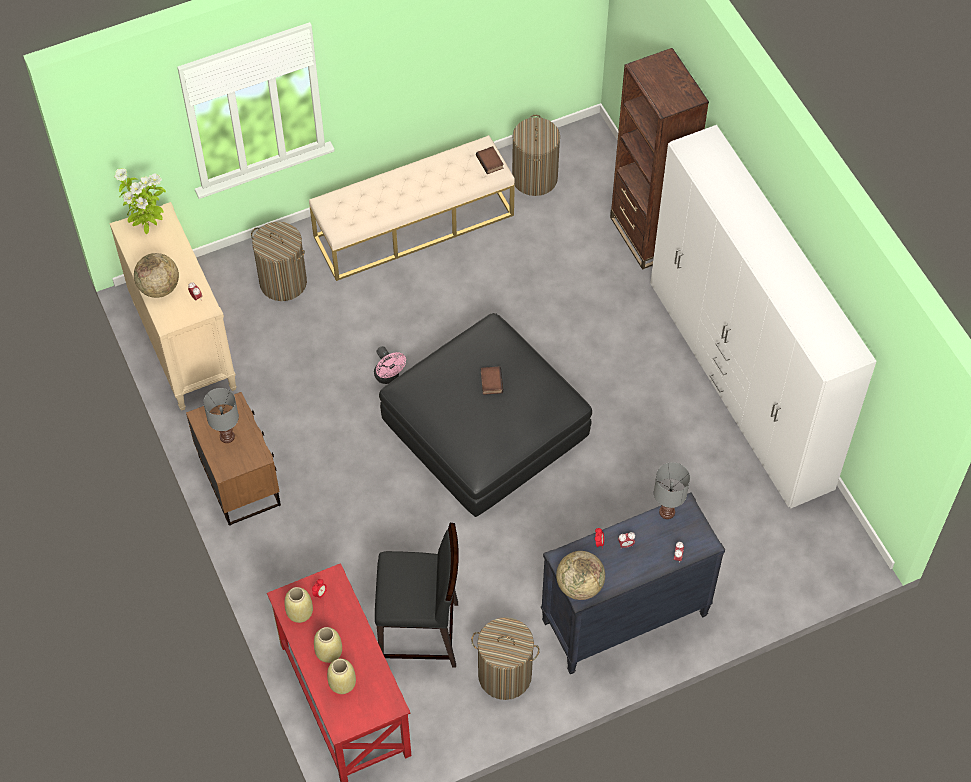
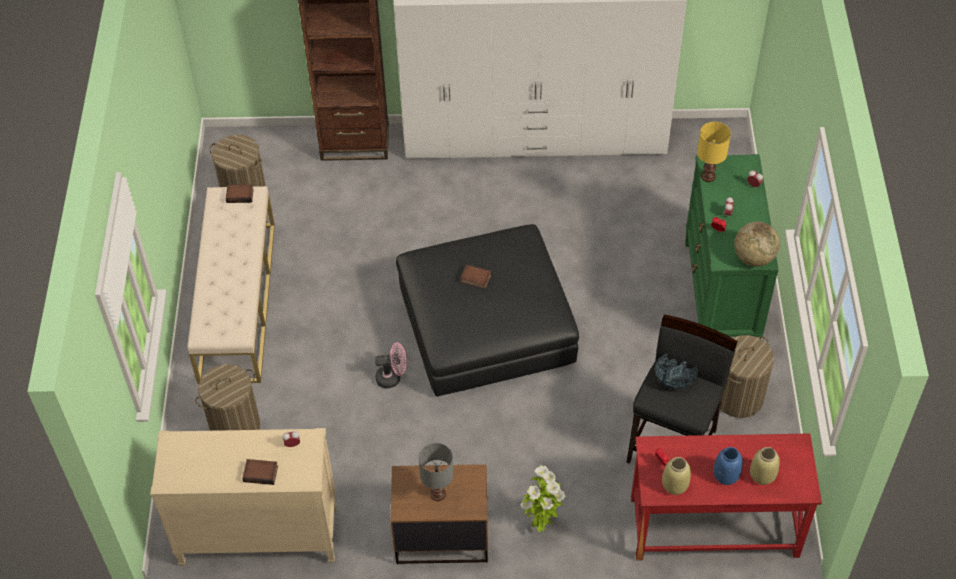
camera: 65 degrees left, 5 degrees down
(148, 227) = (179, 460): potted plant -> potted plant (540, 523)
(159, 288) = (261, 473): globe -> book
(328, 652) = (725, 475): beige vase -> blue vase
(424, 575) = (675, 377): none -> bowl
(624, 619) = (720, 296): black dresser -> green dresser
(667, 512) = (708, 176): grey table lamp -> yellow table lamp

